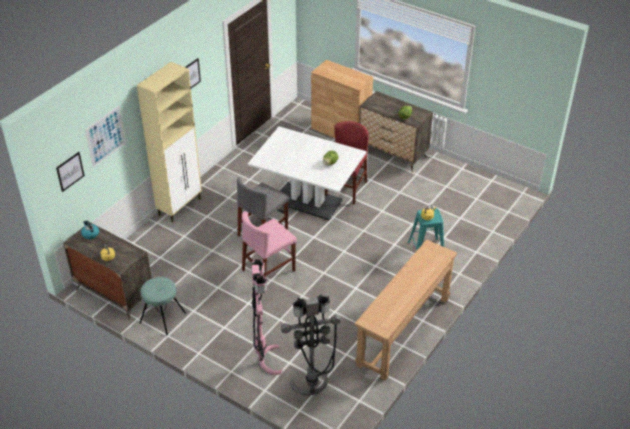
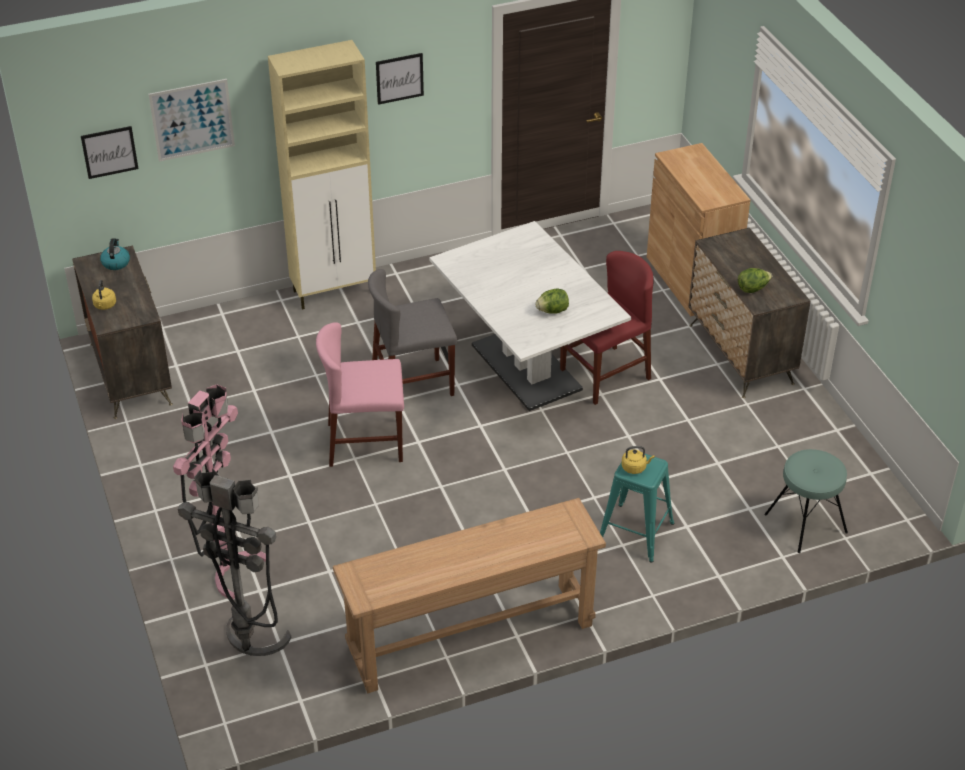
camera: 35 degrees right, 0 degrees up
(162, 318) = (158, 437): turquoise stool -> turquoise stool (805, 523)

